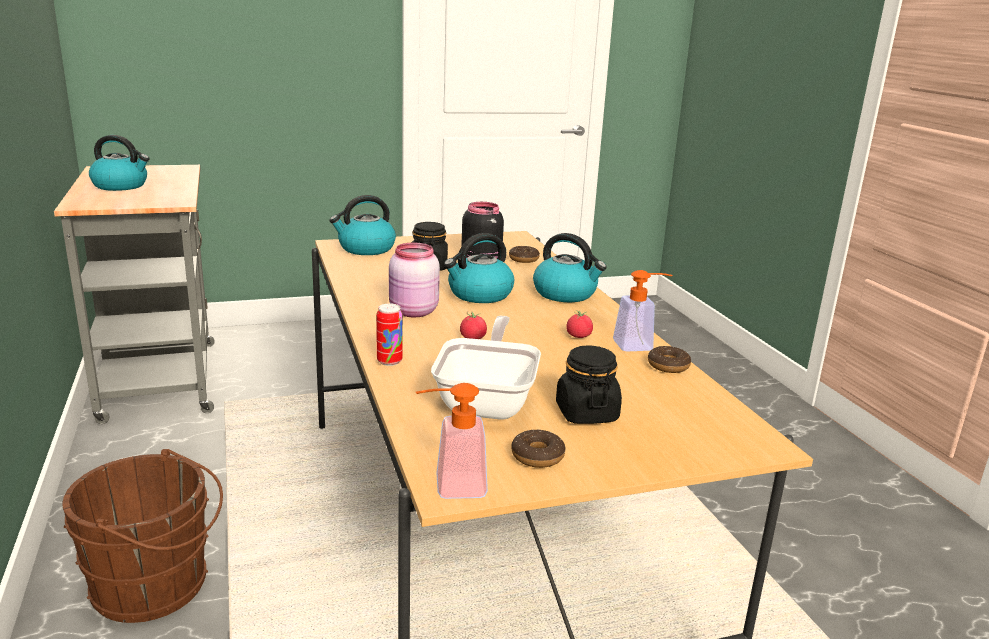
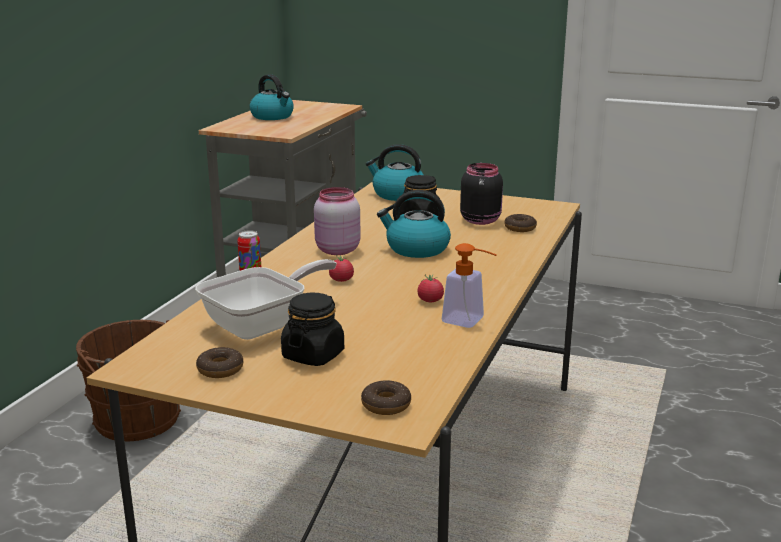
camera: 40 degrees right, 0 degrees up
(450, 487) = (133, 367): soap dispenser -> none
(566, 294) = (495, 265): kettle -> none
(668, 366) = (458, 344): donut -> donut (386, 405)

